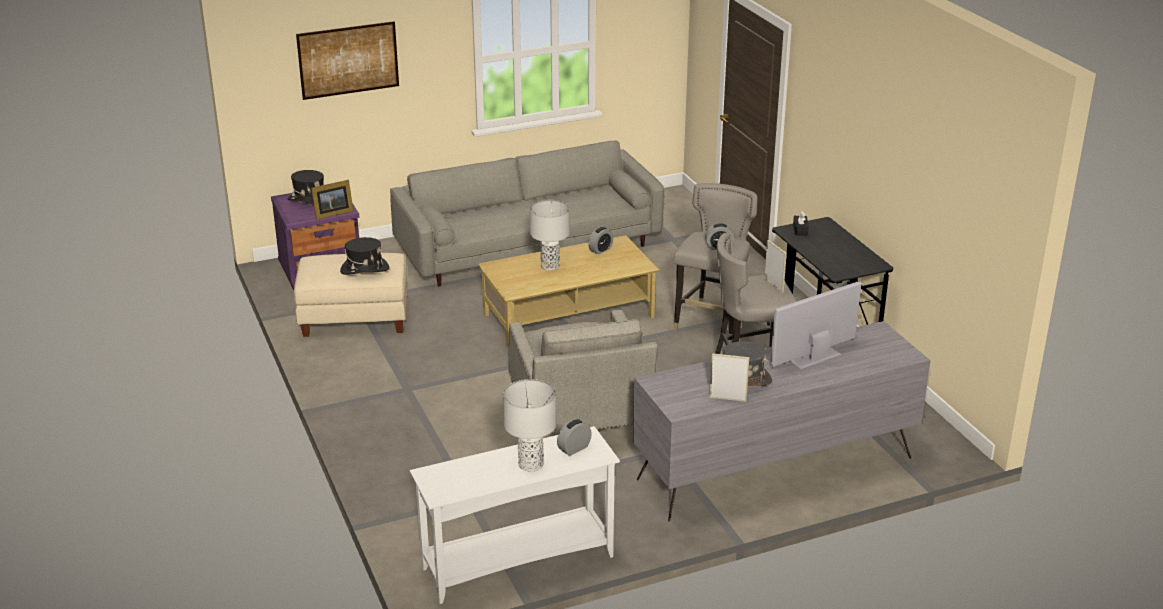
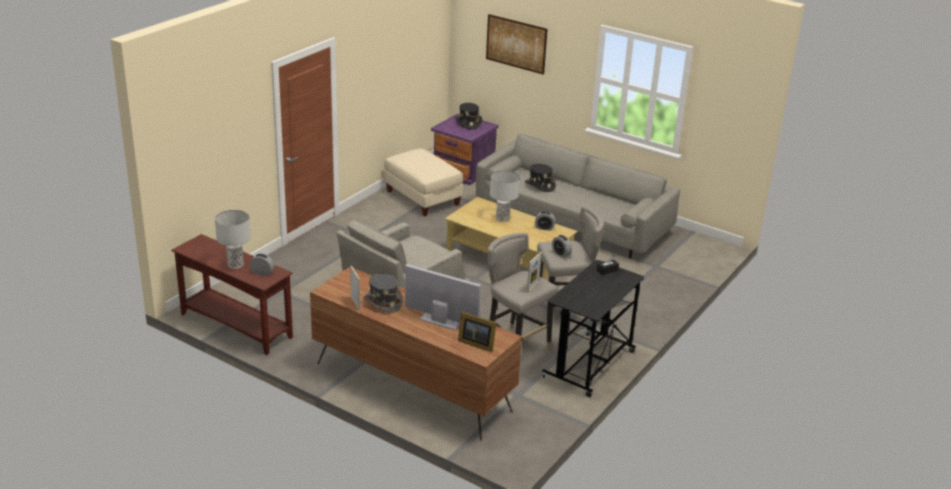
camera: 55 degrees right, 0 degrees up
(331, 213) = (460, 134): picture frame -> picture frame (476, 343)
(364, 269) = (423, 167): black hat -> black hat (539, 185)
(517, 562) = (235, 326): white console table -> brown console table
(774, 469) = (411, 387): grey tv stand -> brown tv stand

